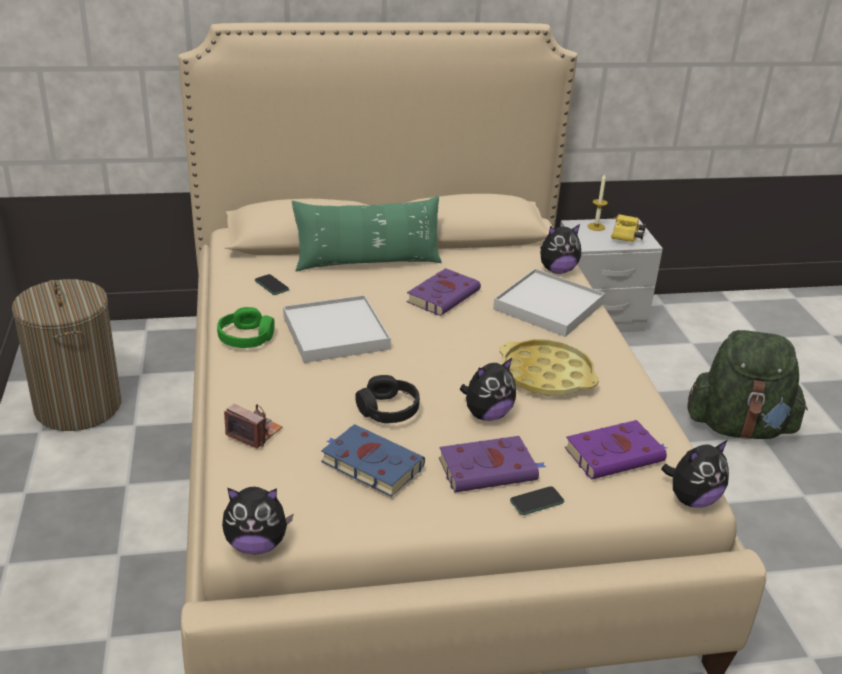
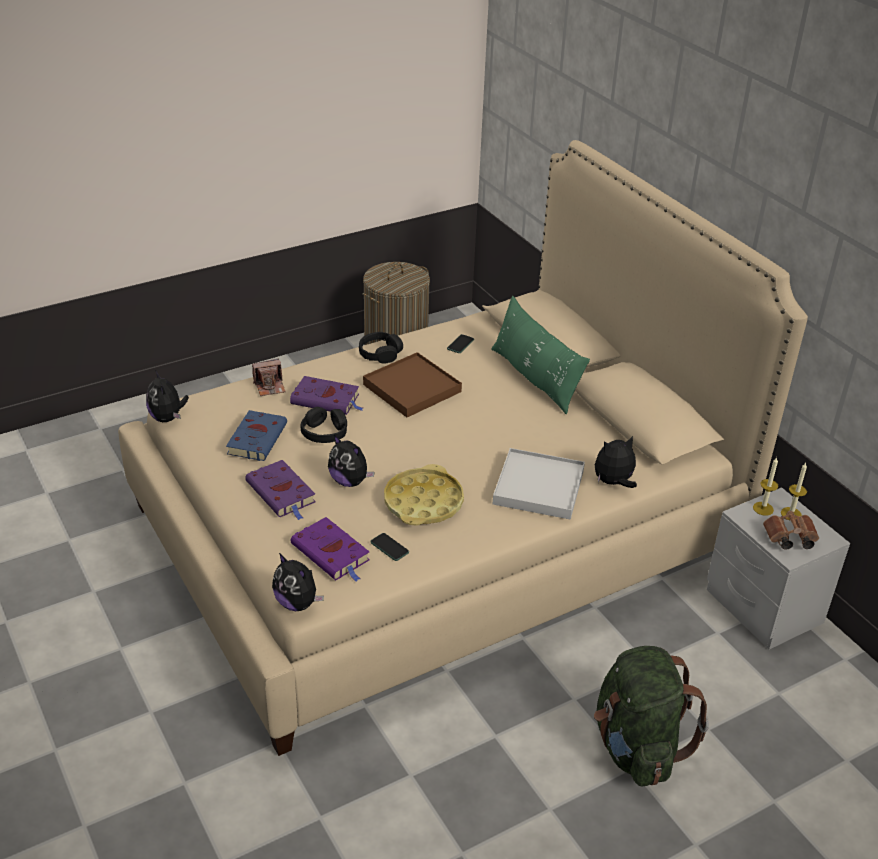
camera: 70 degrees right, 5 degrees up
(246, 337) = (380, 353): green headphones -> black headphones
(254, 433) = (270, 386): camera -> camera turned 60 degrees clockwise
(335, 333) = (411, 388): white tray -> brown tray
(444, 296) = (511, 427): purple book -> purple book (327, 400)
(536, 501) = (255, 521): phone -> phone (389, 547)
(557, 270) = (613, 483): plush toy -> plush toy turned 105 degrees clockwise
(585, 235) = (763, 508): none -> candle
(626, 237) = (788, 539): yellow binoculars -> brown binoculars

